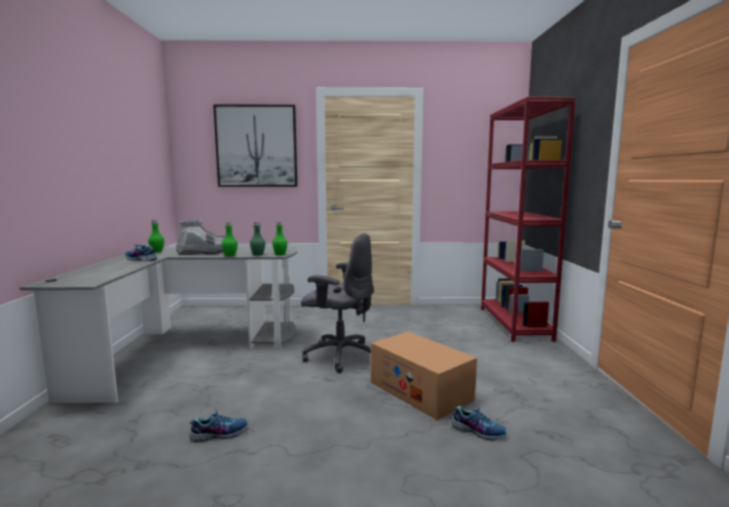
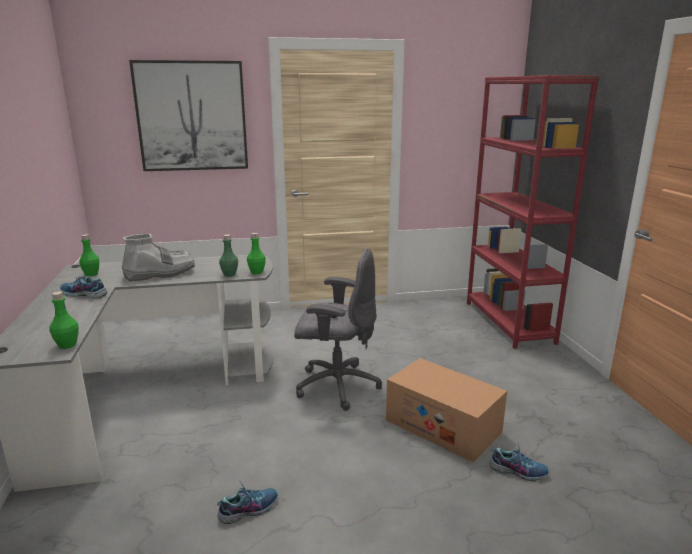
camera: 10 degrees left, 10 degrees up
(230, 255) = (195, 278): green bottle -> green bottle (67, 345)

